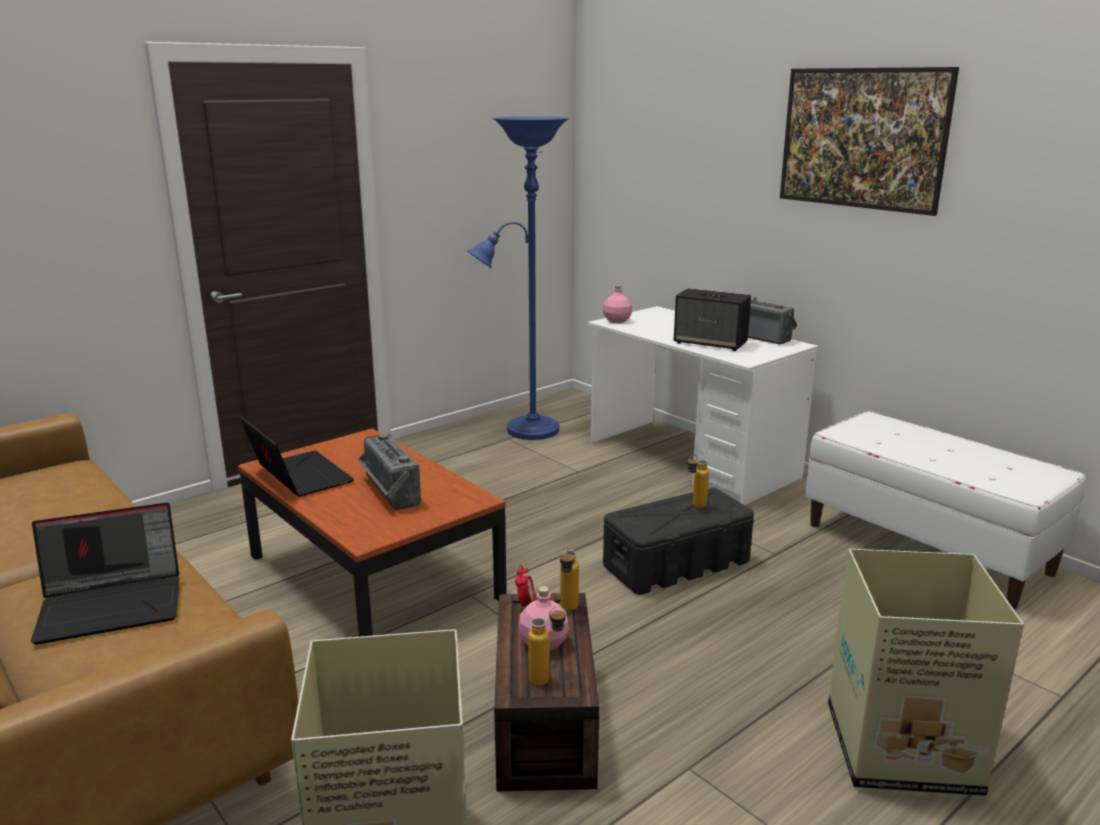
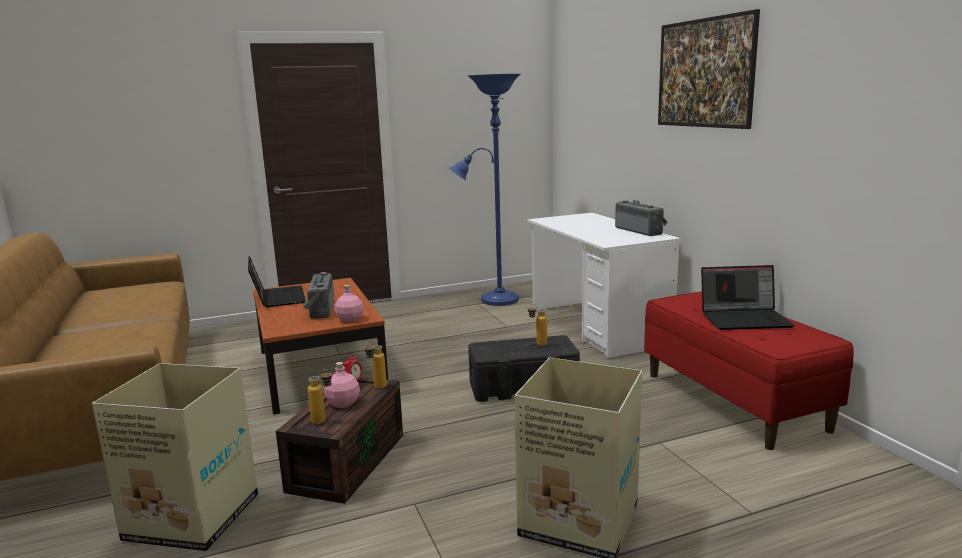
camera: 20 degrees right, 5 degrees down
(114, 605) = (109, 344): laptop -> laptop (745, 319)
(616, 321) = (548, 219): pink bottle -> pink bottle (349, 319)
(711, 343) = (597, 233): speaker -> none
(927, 548) = (734, 401): white bench -> red bench

